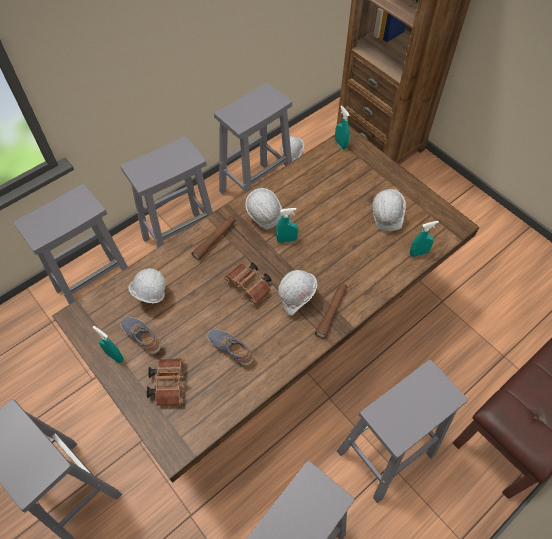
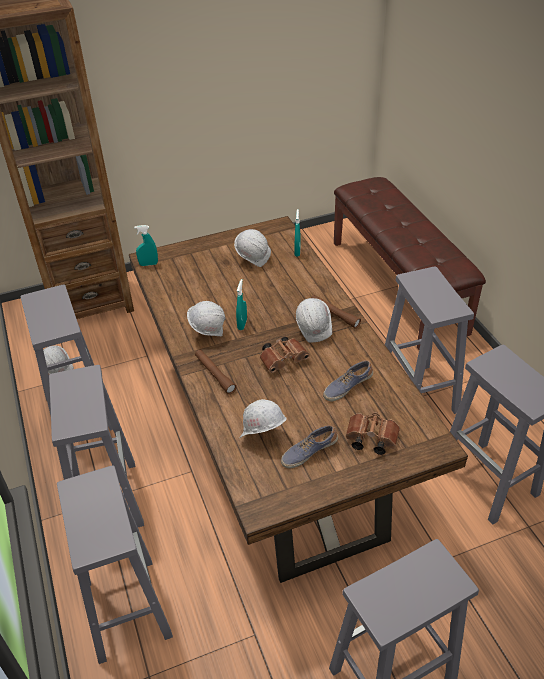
camera: 70 degrees left, 15 degrees down
(114, 356) = (323, 479): turquoise spray bottle -> none

